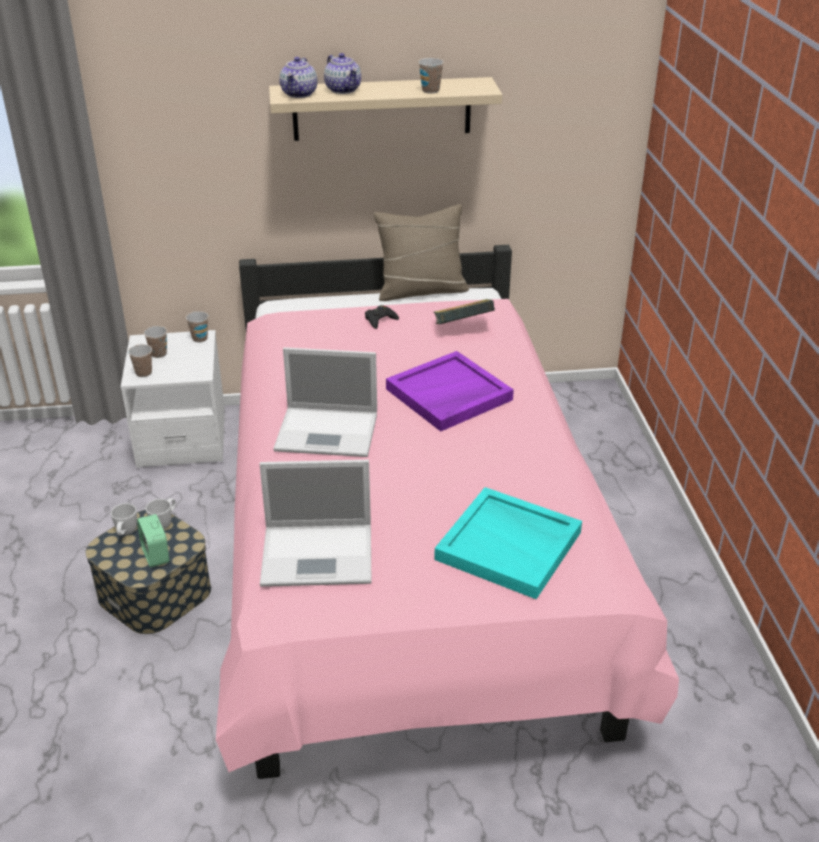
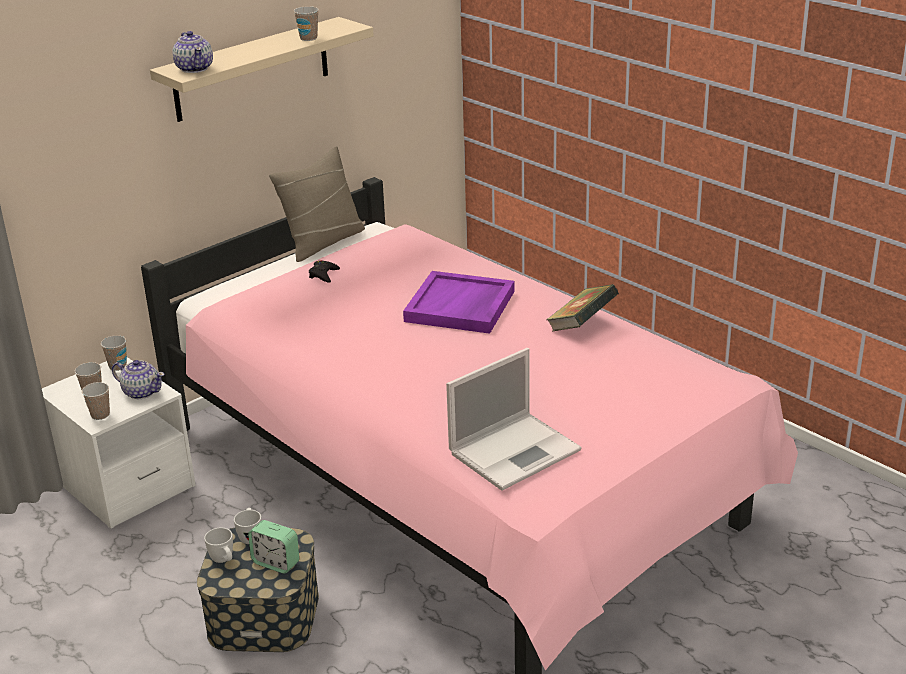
camera: 35 degrees left, 5 degrees down
(329, 432) = (401, 369): laptop -> none
(343, 89) = (228, 56): teapot -> teapot (141, 392)
(462, 328) = (403, 256): book -> book (581, 326)
(510, 545) = (642, 383): turquoise tray -> none

